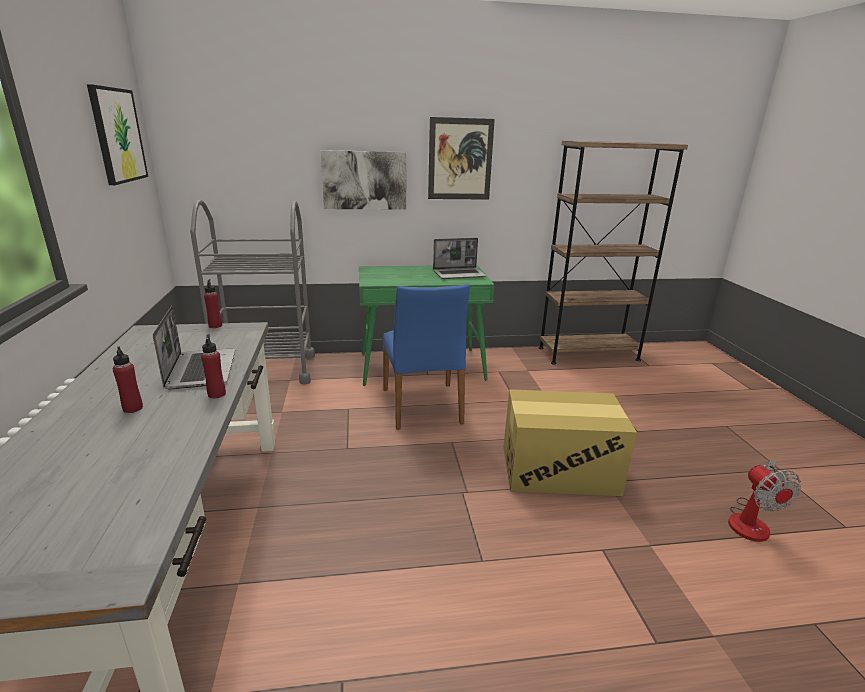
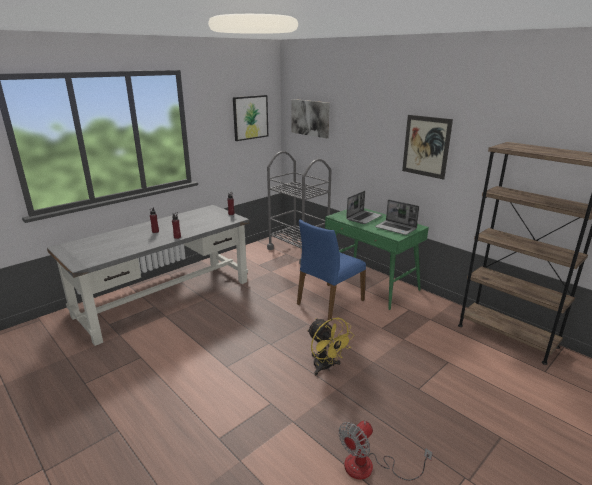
camera: 55 degrees right, 0 degrees up
(200, 369) = (192, 227): laptop -> laptop (364, 217)
(364, 180) = (367, 151): picture -> picture (310, 118)
(558, 470) = (326, 367): cardboard box -> yellow fan

